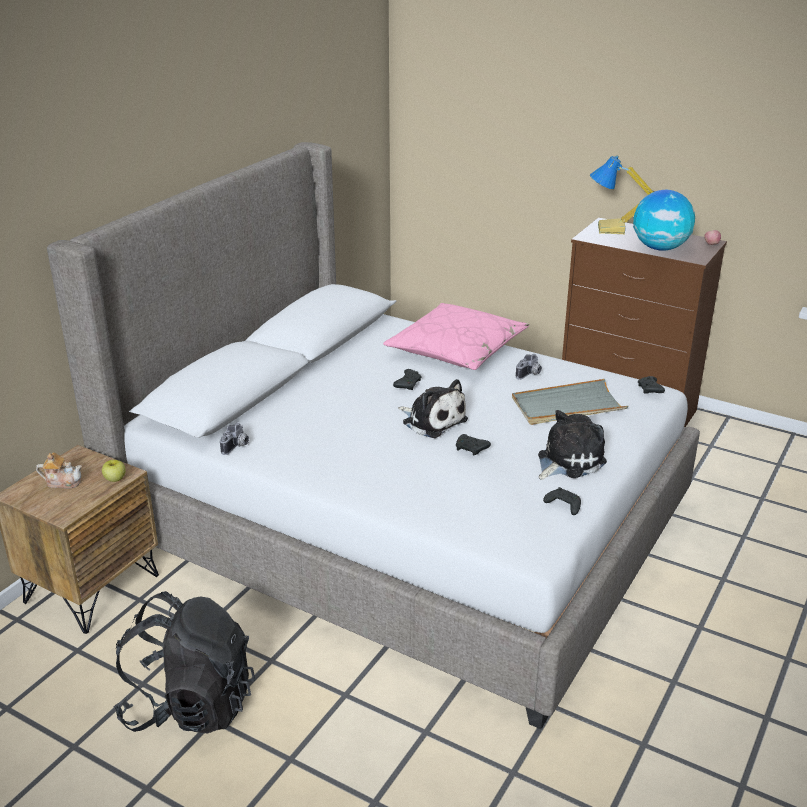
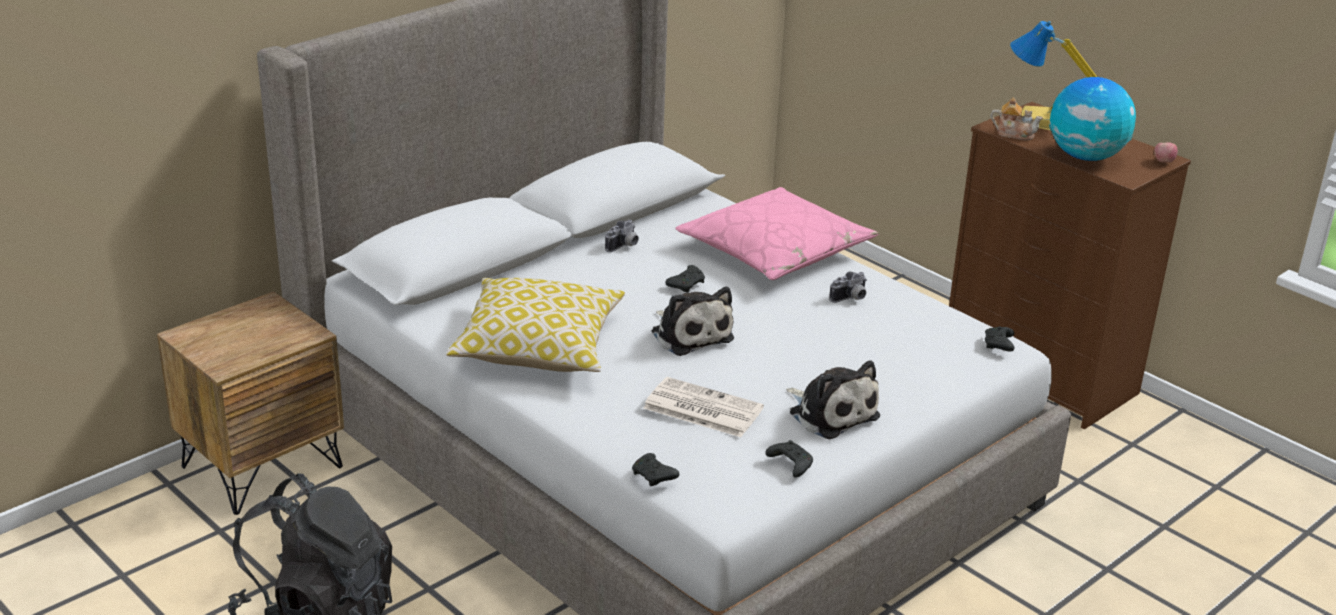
camera: 15 degrees right, 0 degrees up
(63, 482) = (238, 331): teapot -> teapot (1014, 134)
(115, 479) = (296, 338): apple -> none
(237, 447) = (441, 324): camera -> camera (624, 246)
(323, 451) = (539, 347): none -> pillow
(471, 449) = (716, 377): black game controller -> black game controller (654, 477)
(475, 475) = (701, 408): none -> newspaper
(567, 406) = (873, 347): grey tray -> none
(567, 461) = (831, 413): plush toy -> plush toy turned 75 degrees clockwise

